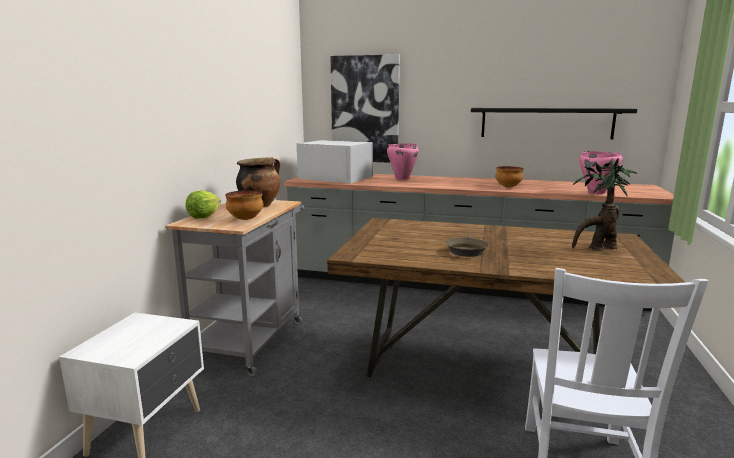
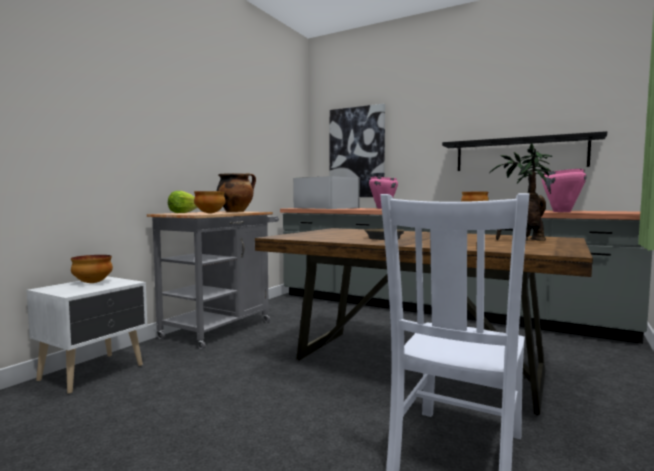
camera: 15 degrees right, 10 degrees down
(133, 331) = (92, 283): none -> bowl

